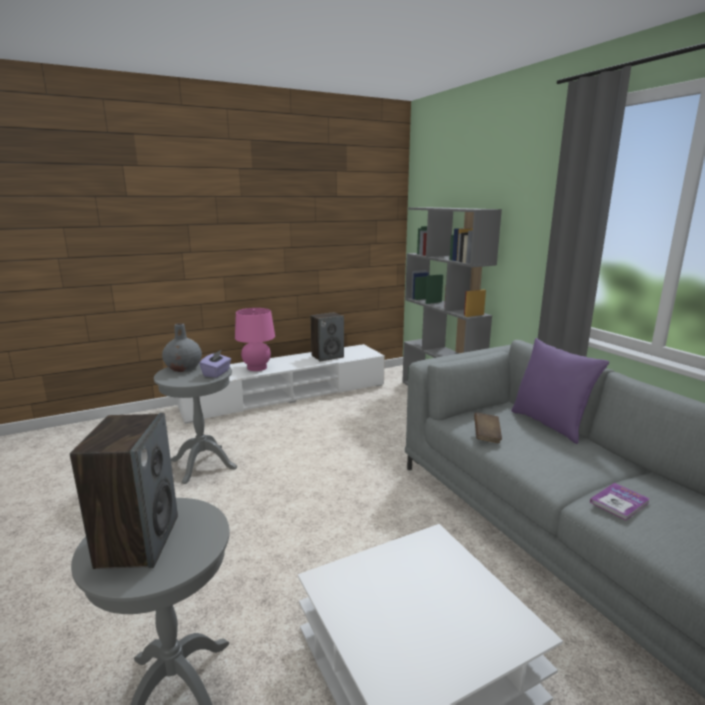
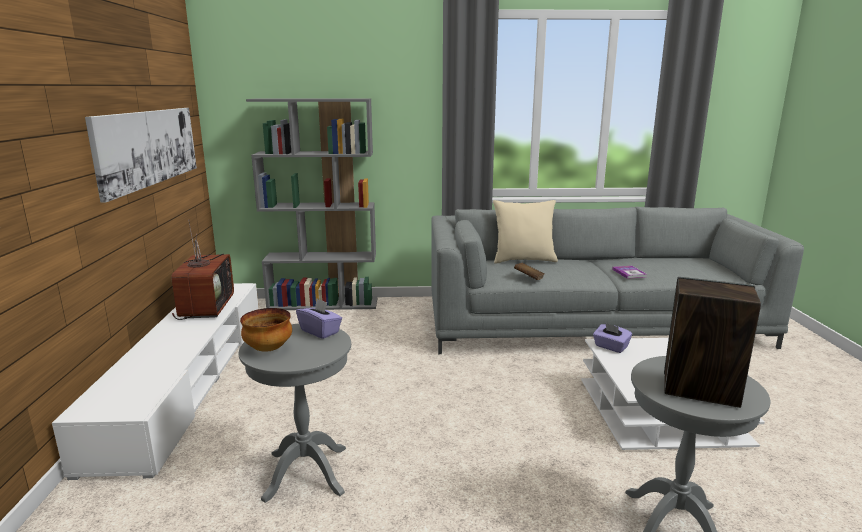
camera: 65 degrees left, 0 degrees up
(184, 368) = (268, 349): grey vase -> bowl
(257, 368) = (164, 353): pink table lamp -> none
(318, 238) = (149, 147): none -> picture
(327, 356) = (205, 307): speaker -> television
(432, 546) = (610, 347): none -> purple tissue box
(550, 424) = (523, 260): purple pillow -> beige pillow

